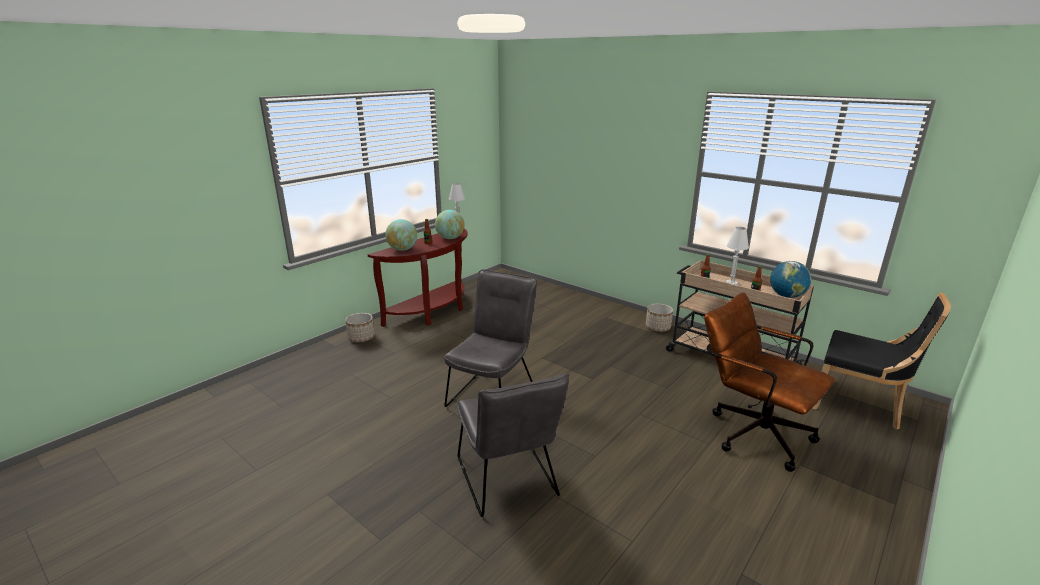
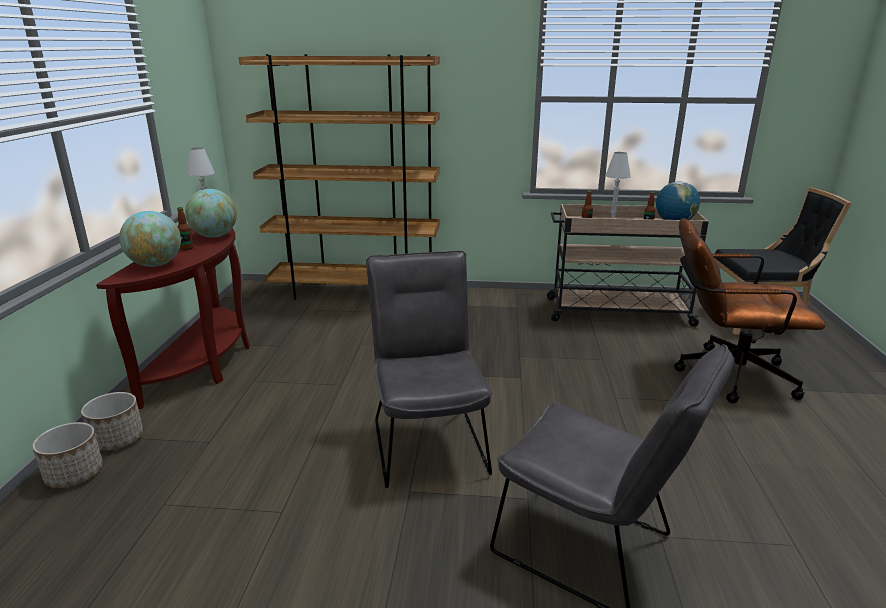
camera: 35 degrees left, 0 degrees up
(557, 293) = (356, 292): none -> brown bookcase
(658, 327) = (514, 300): planter -> planter (75, 473)

